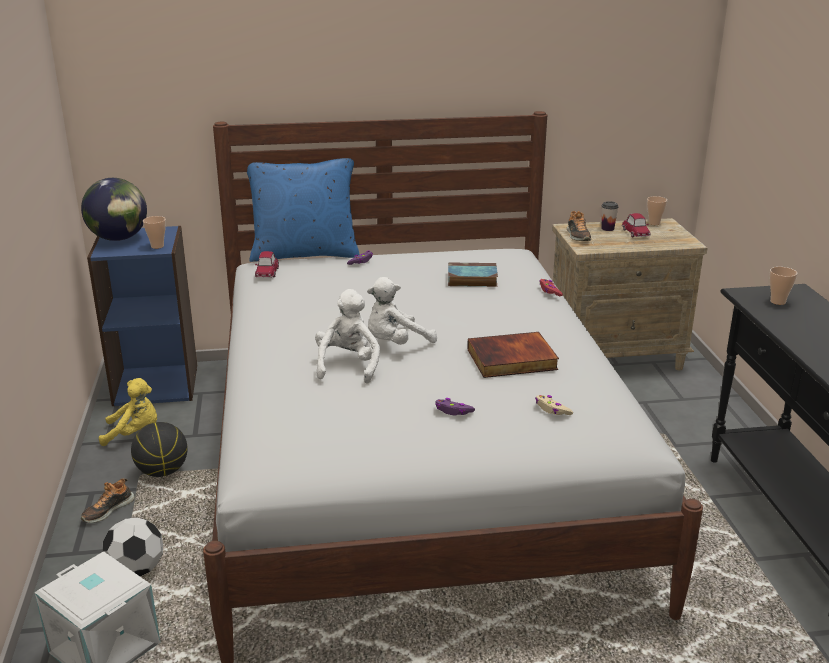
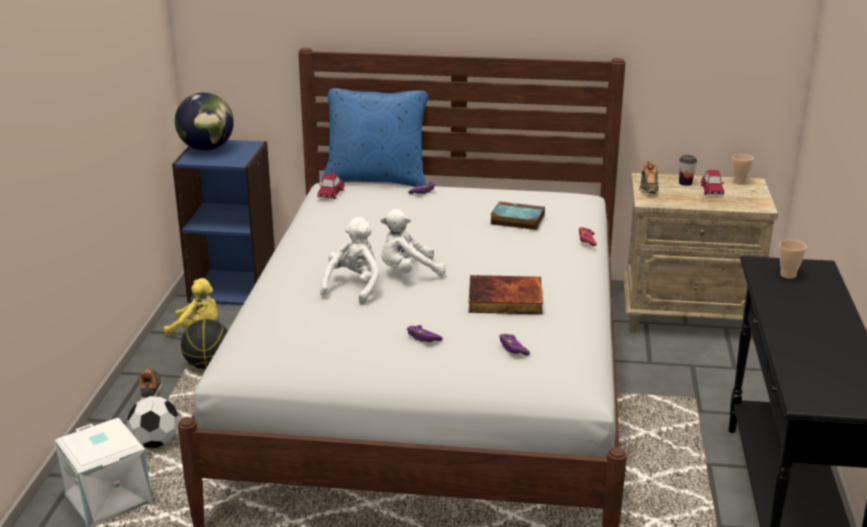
camera: 15 degrees right, 0 degrees up
(107, 510) = (151, 390): shoe -> shoe turned 120 degrees clockwise
(157, 246) = (236, 159): cup -> none
(552, 410) = (513, 349): beige game controller -> purple game controller

